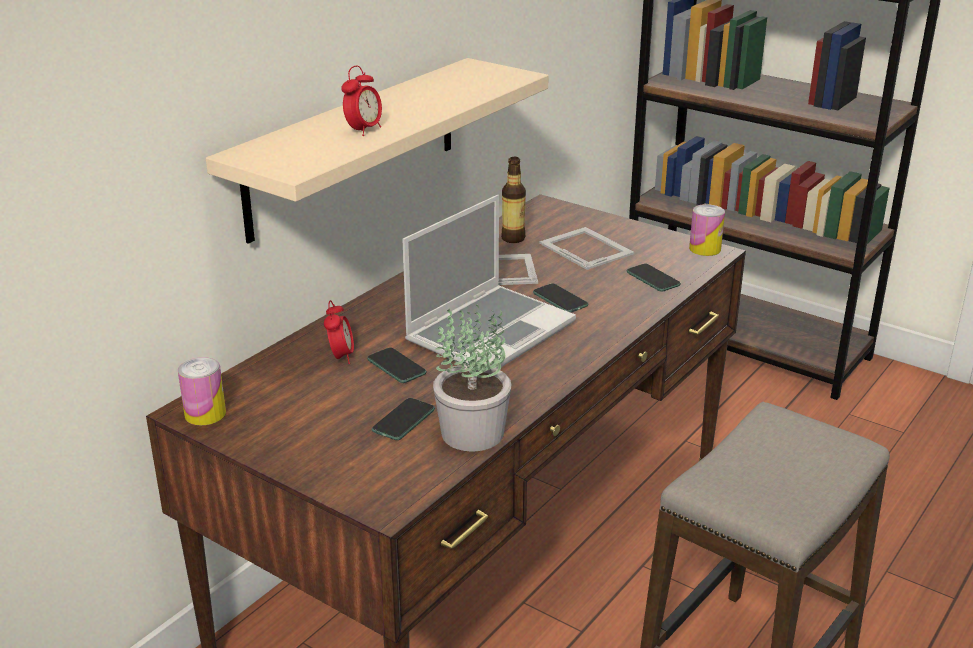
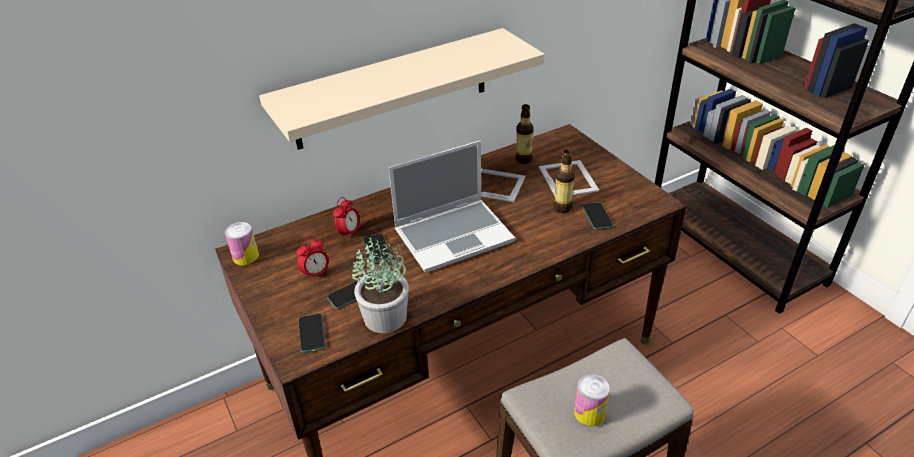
camera: 25 degrees right, 10 degrees up
(363, 131) = (371, 88): alarm clock -> alarm clock (316, 274)
(560, 299) = (519, 220): phone -> phone (312, 334)
(604, 278) = (562, 208): none -> bottle
(705, 249) = (655, 198): can -> can (589, 413)

